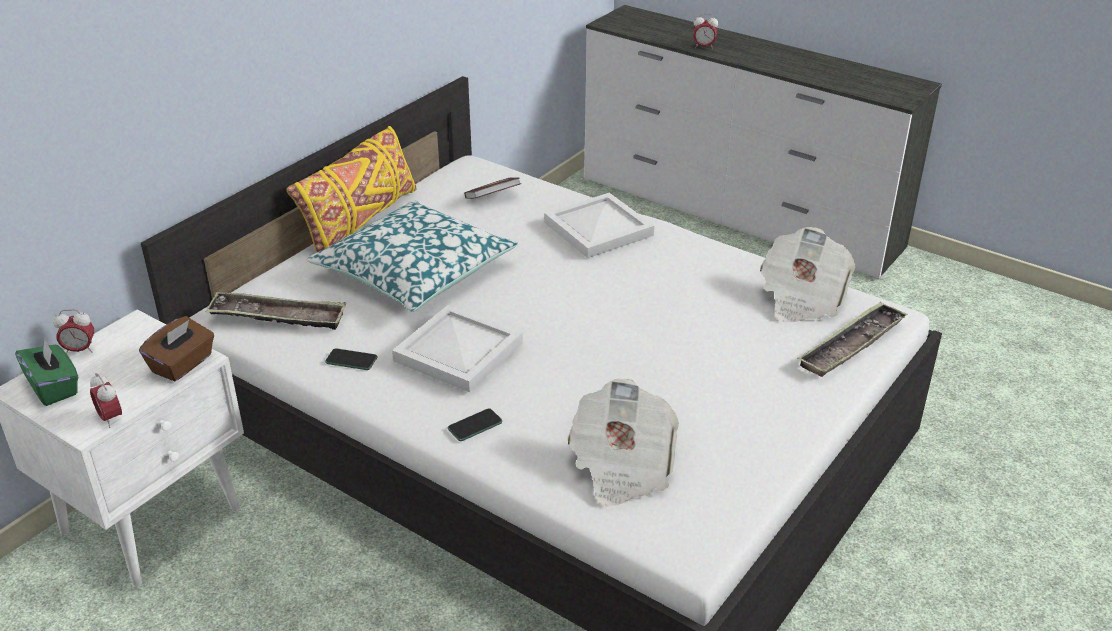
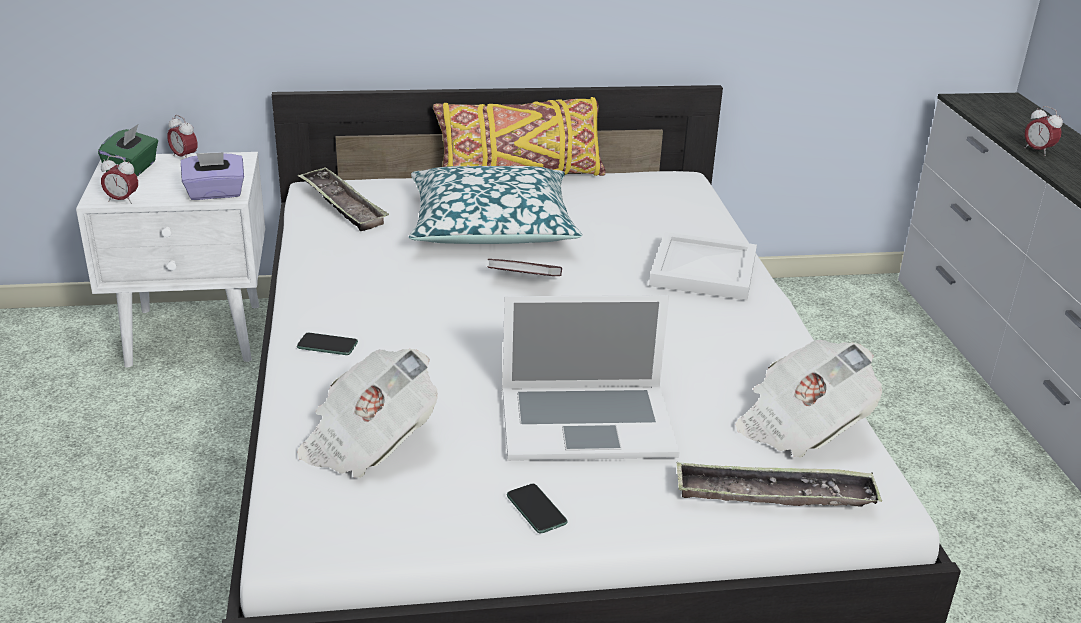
camera: 45 degrees right, 5 degrees down
(110, 418) = (122, 200): alarm clock -> alarm clock turned 90 degrees counterclockwise
(183, 364) = (215, 193): brown tissue box -> purple tissue box
(351, 360) = (335, 256): phone -> phone (536, 509)
(459, 353) = (410, 292): white tray -> none
(492, 198) = (655, 207): book -> book (524, 281)
(707, 367) = (587, 421): none -> laptop

